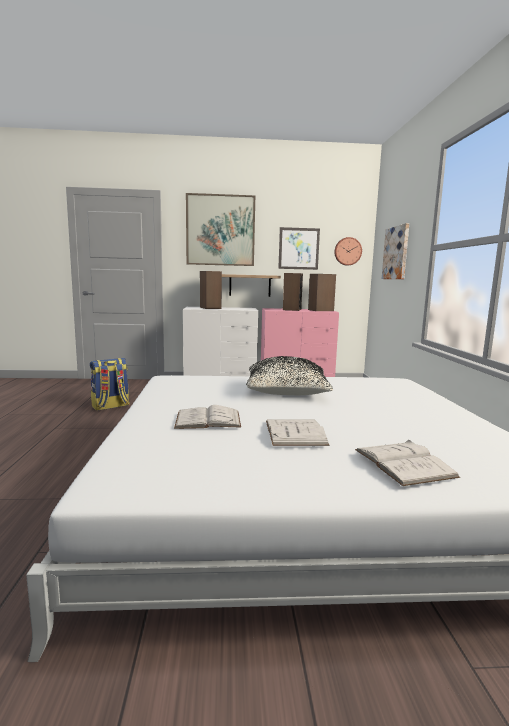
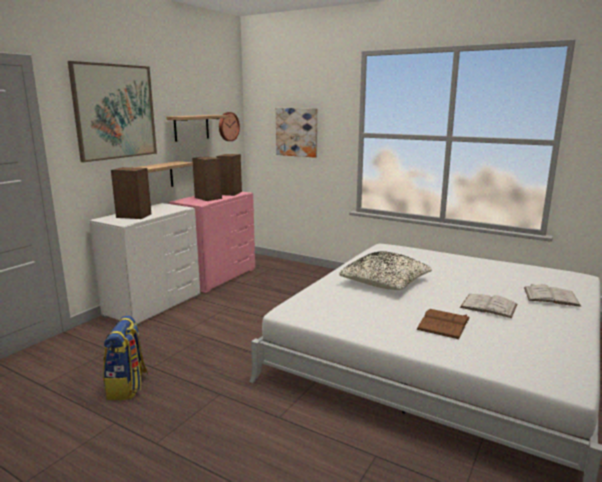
camera: 55 degrees left, 5 degrees up
(208, 419) = (443, 323): white book -> brown book
(298, 248) = (191, 127): picture -> shelf

